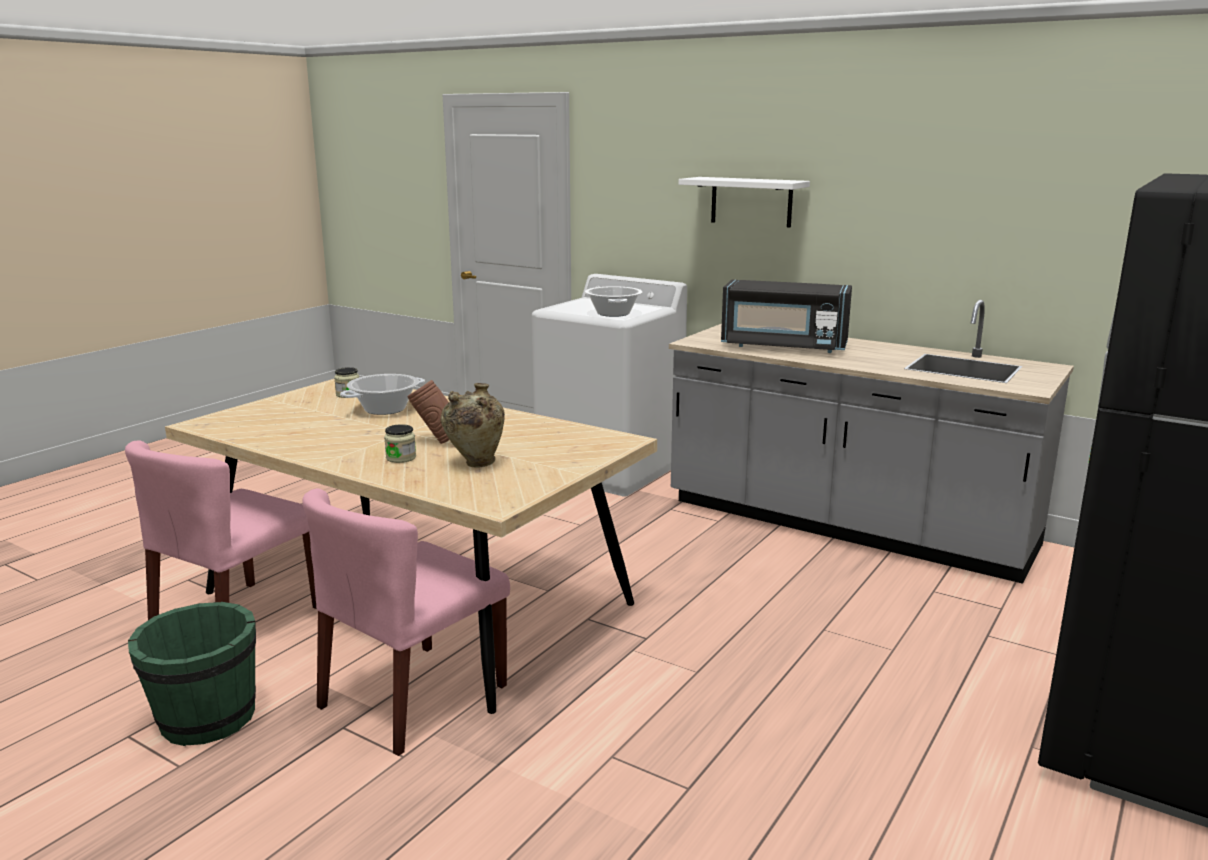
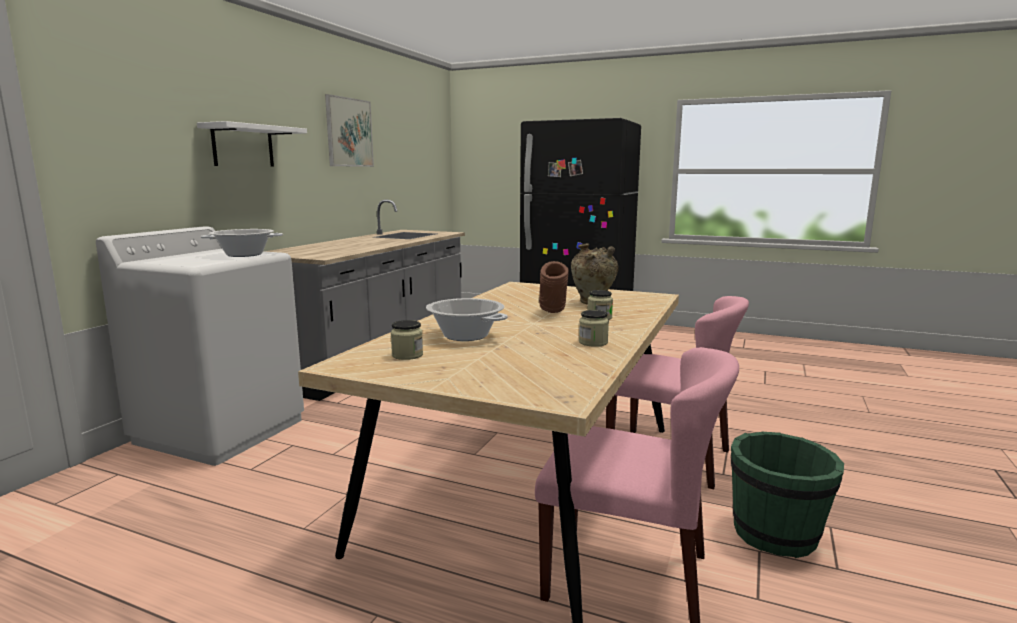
camera: 100 degrees left, 5 degrees down
(312, 445) = (593, 342): none -> jar
(783, 346) = (345, 247): black microwave -> none
(957, 182) = (349, 132): none -> picture

